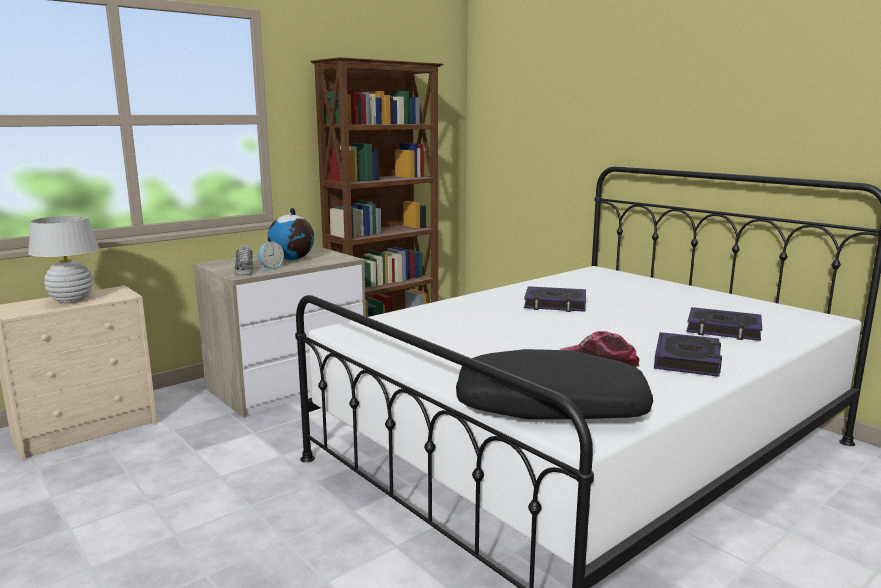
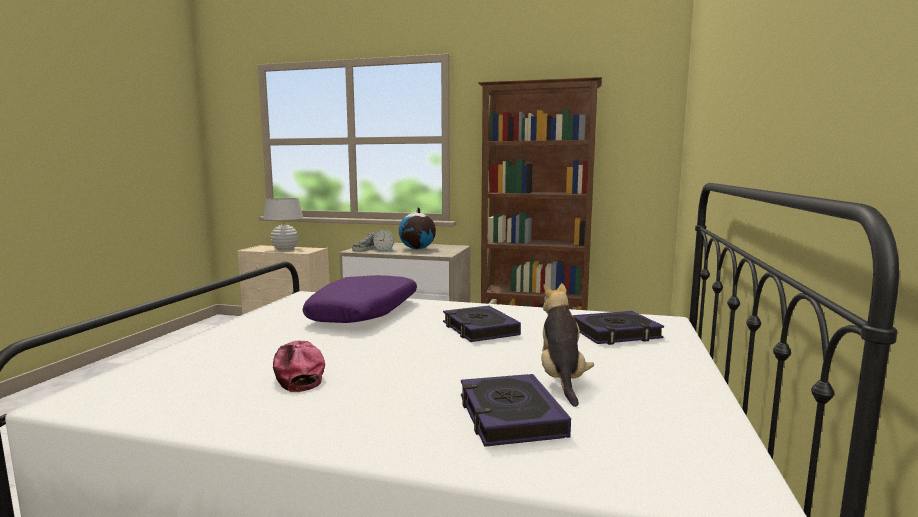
camera: 55 degrees right, 5 degrees down
(452, 321) = (365, 312): none -> purple pillow
(550, 407) = (143, 378): black pillow -> none
(676, 310) = (561, 378): none -> plush toy
(687, 360) = (339, 412): book -> book (615, 333)

